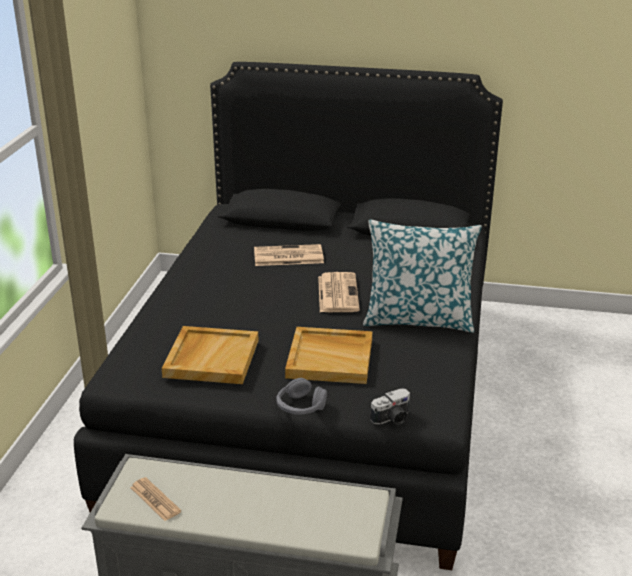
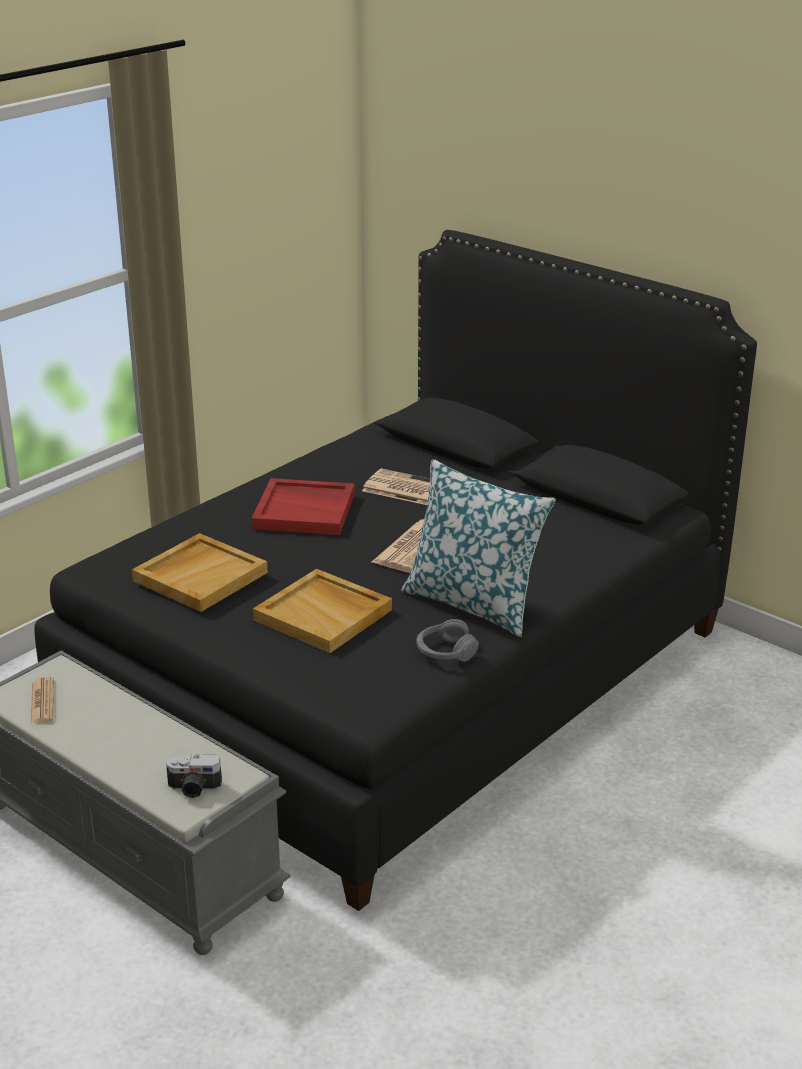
camera: 30 degrees right, 0 degrees up
(232, 289) = (305, 510): none -> red tray
(300, 406) = (234, 653): grey headphones -> grey headphones (445, 652)
(392, 419) = (314, 698): camera -> camera (194, 789)

